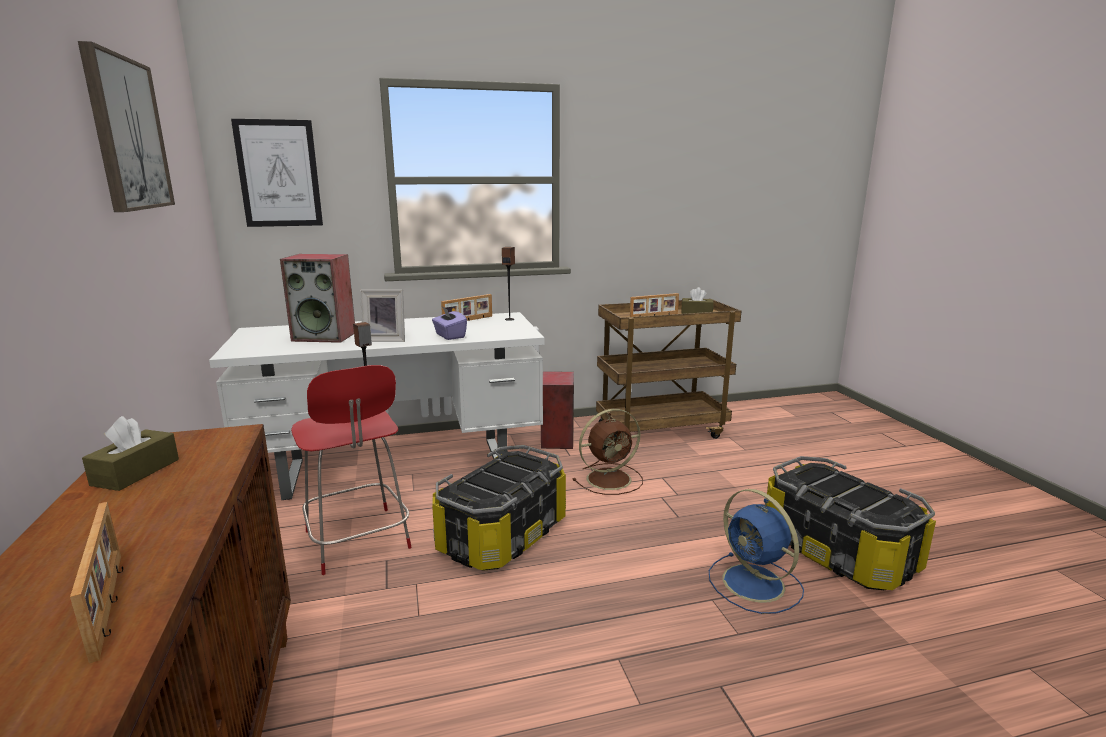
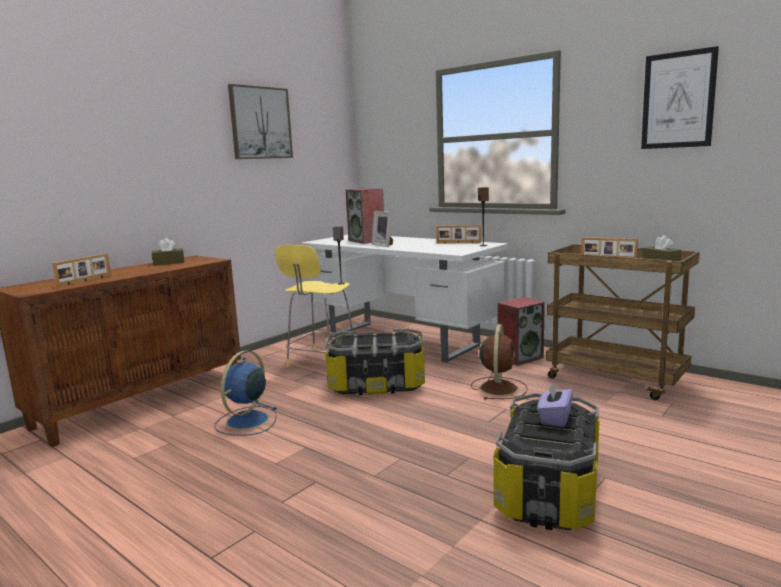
camera: 55 degrees right, 5 degrees down
(279, 174) = (383, 140): picture -> picture (678, 100)
(358, 542) = (321, 361): red stool -> yellow stool
(449, 336) = (417, 248): purple tissue box -> purple tissue box (554, 418)
(610, 479) = (499, 388): brown fan -> brown fan turned 105 degrees counterclockwise
(755, 584) = (441, 468): blue fan -> blue fan (246, 421)

